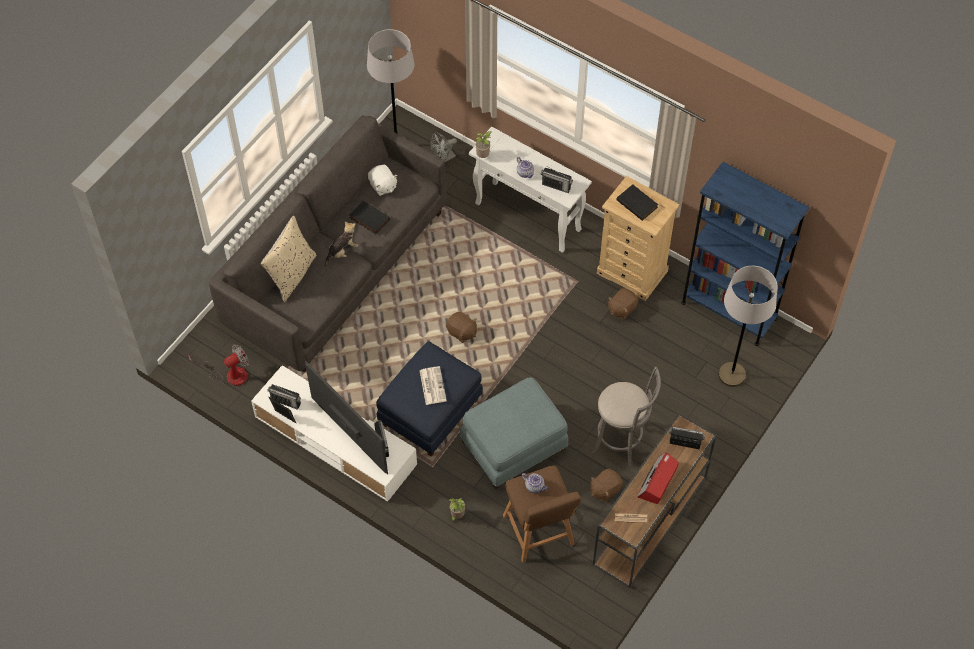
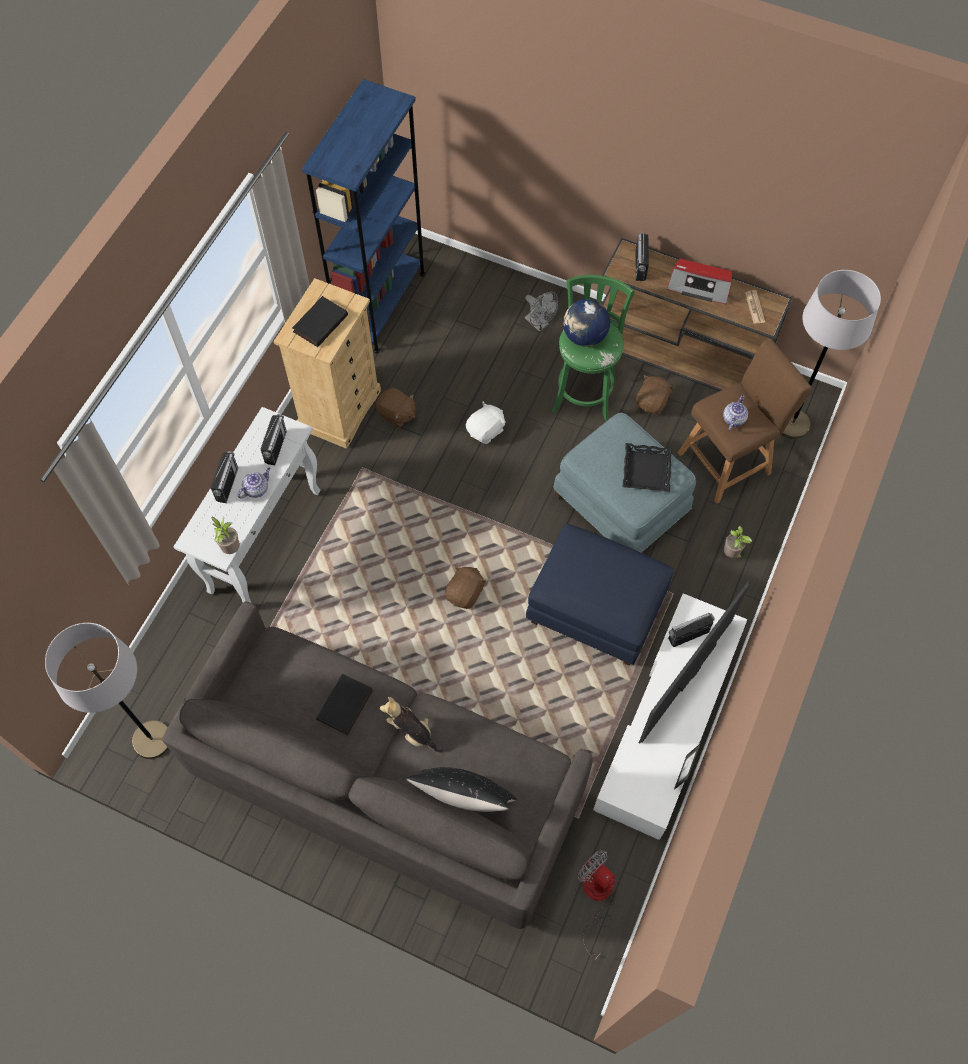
camera: 100 degrees left, 5 degrees up
(286, 402) = (656, 777): radio -> radio (227, 484)
(291, 274) = (464, 799): beige pillow -> black pillow
(382, 186) = (280, 698): white plush toy -> white plush toy (486, 430)
(432, 385) = (605, 572): newspaper -> none
(443, 158) = (171, 668): grey fan -> grey fan (539, 324)
(508, 427) = (646, 470): none -> black tray
(604, 489) = (652, 402): brown plush toy -> brown plush toy turned 105 degrees counterclockwise
(622, 441) = (584, 392): grey stool -> green stool
(627, 397) = (584, 336): none -> globe
(732, 375) = (470, 294): grey floor lamp -> grey floor lamp (792, 424)

